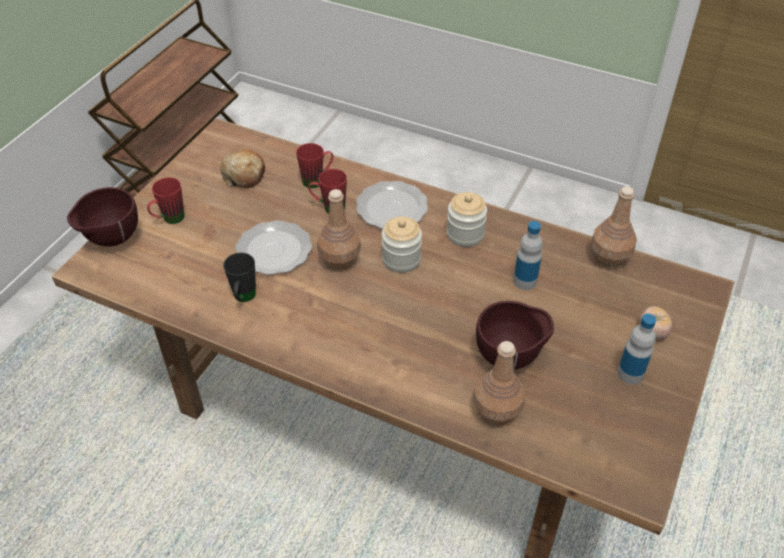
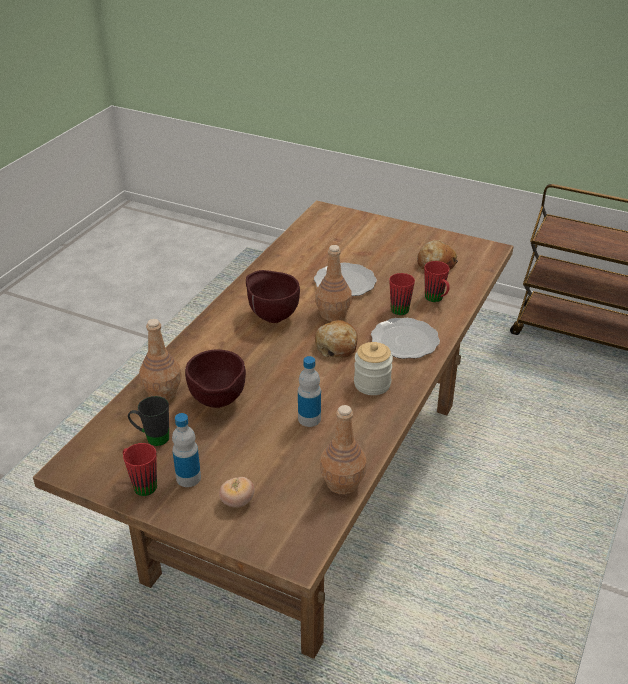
camera: 90 degrees right, 10 degrees down
(111, 240) = (351, 216): brown bowl -> brown bowl (272, 316)
(169, 220) = (376, 236): red mug -> red mug (141, 484)
(243, 298) = (292, 272): black mug -> black mug (152, 438)
(401, 259) = (336, 346): jar -> bread

